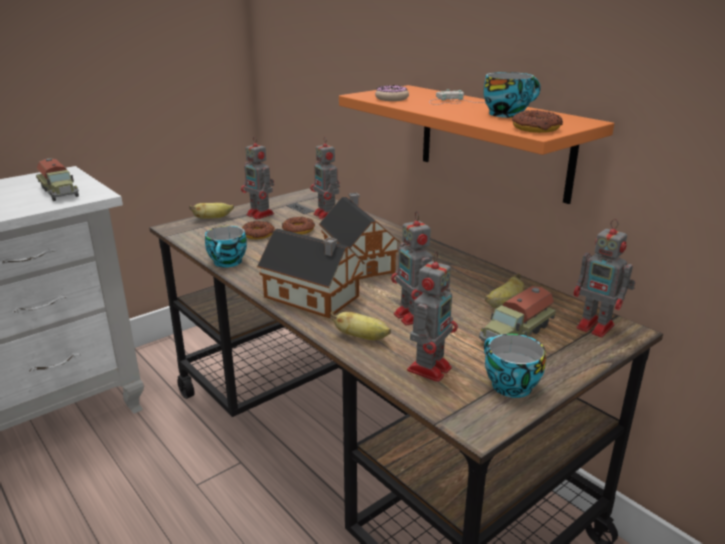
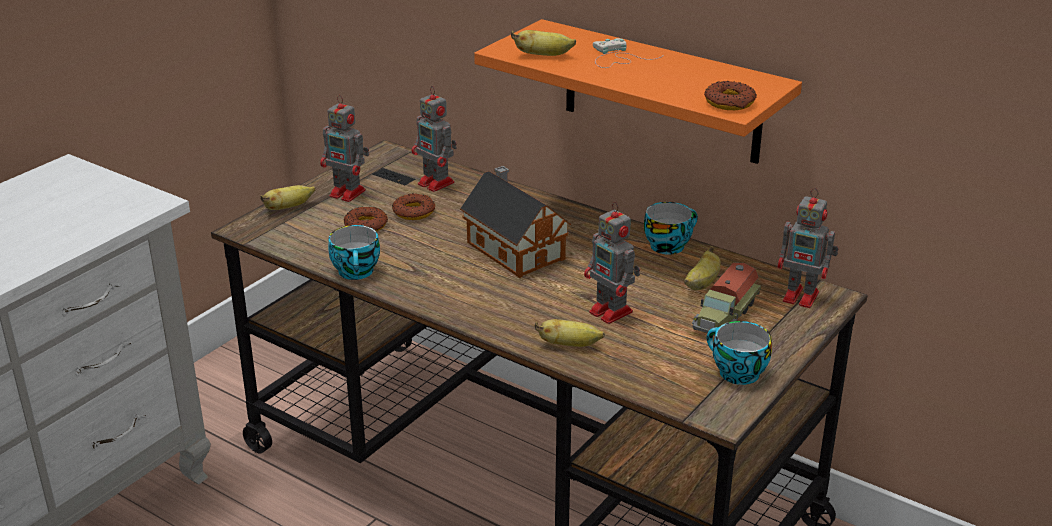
camera: 15 degrees left, 5 degrees up
(59, 192) = (97, 204): toy truck -> none
(314, 298) = (490, 305): toy house -> none
(392, 99) = (544, 55): donut -> banana
(430, 368) = (654, 367): toy robot -> none
(507, 114) = (689, 76): cup -> cup (668, 245)

